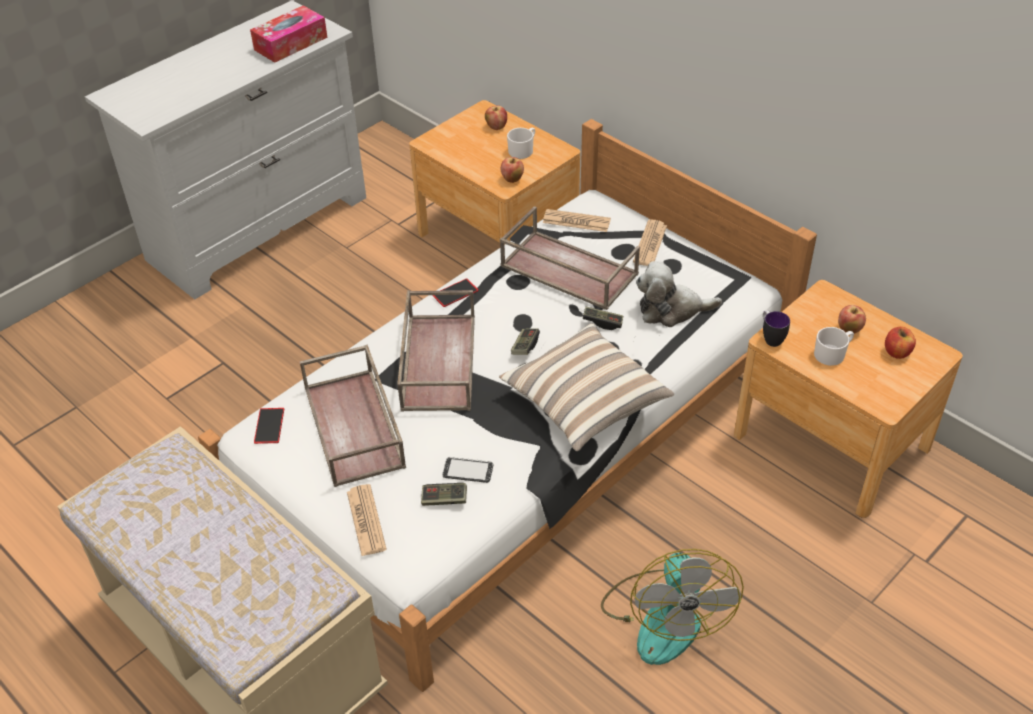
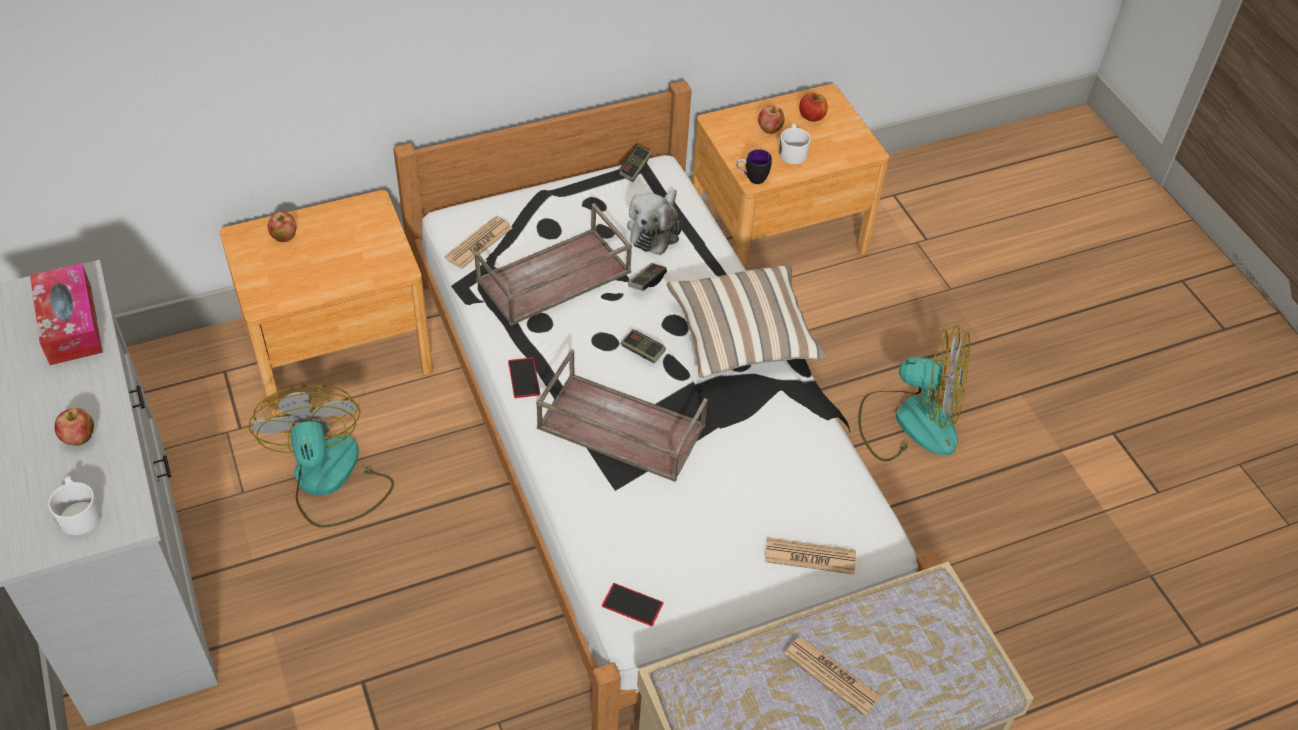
camera: 70 degrees left, 5 degrees up
(355, 427) = (677, 527): brown tray -> none
(378, 282) = (330, 481): none -> fan
(444, 499) = (812, 486): game controller -> game controller (635, 169)
(468, 471) = (784, 455): phone -> none
(512, 179) = (391, 259): apple -> apple (79, 438)
(523, 150) = (346, 232): white mug -> white mug (79, 514)
(650, 244) = (554, 205): newspaper -> newspaper (832, 676)

